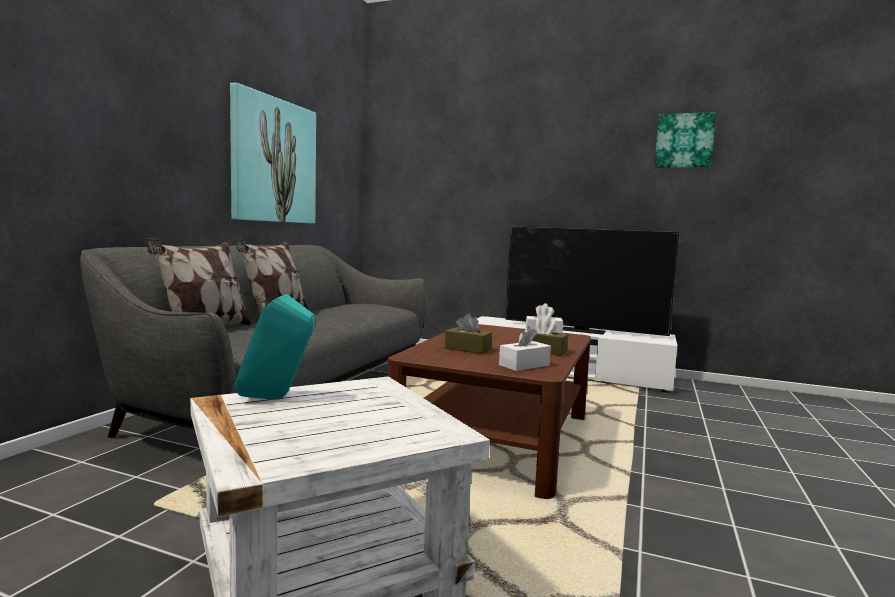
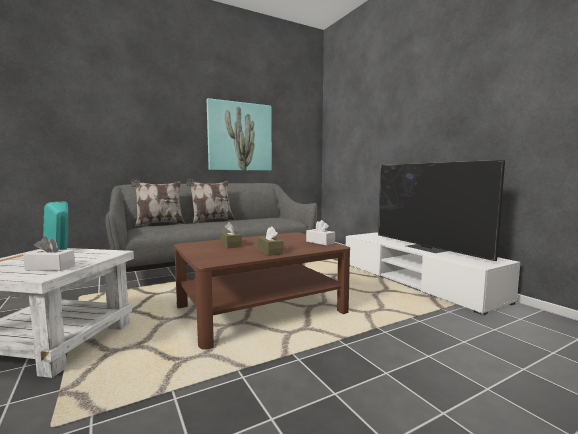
camera: 40 degrees right, 0 degrees up
(524, 365) = (221, 257): white tissue box -> white tissue box (50, 267)
(684, 141) = (532, 68): picture -> none

